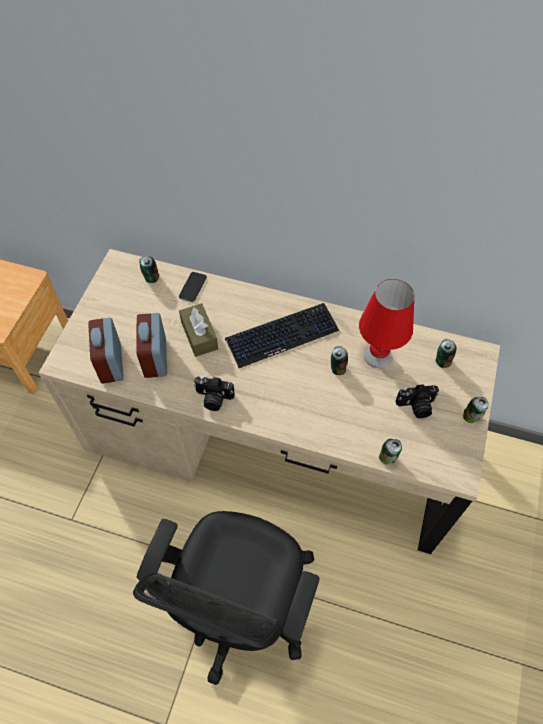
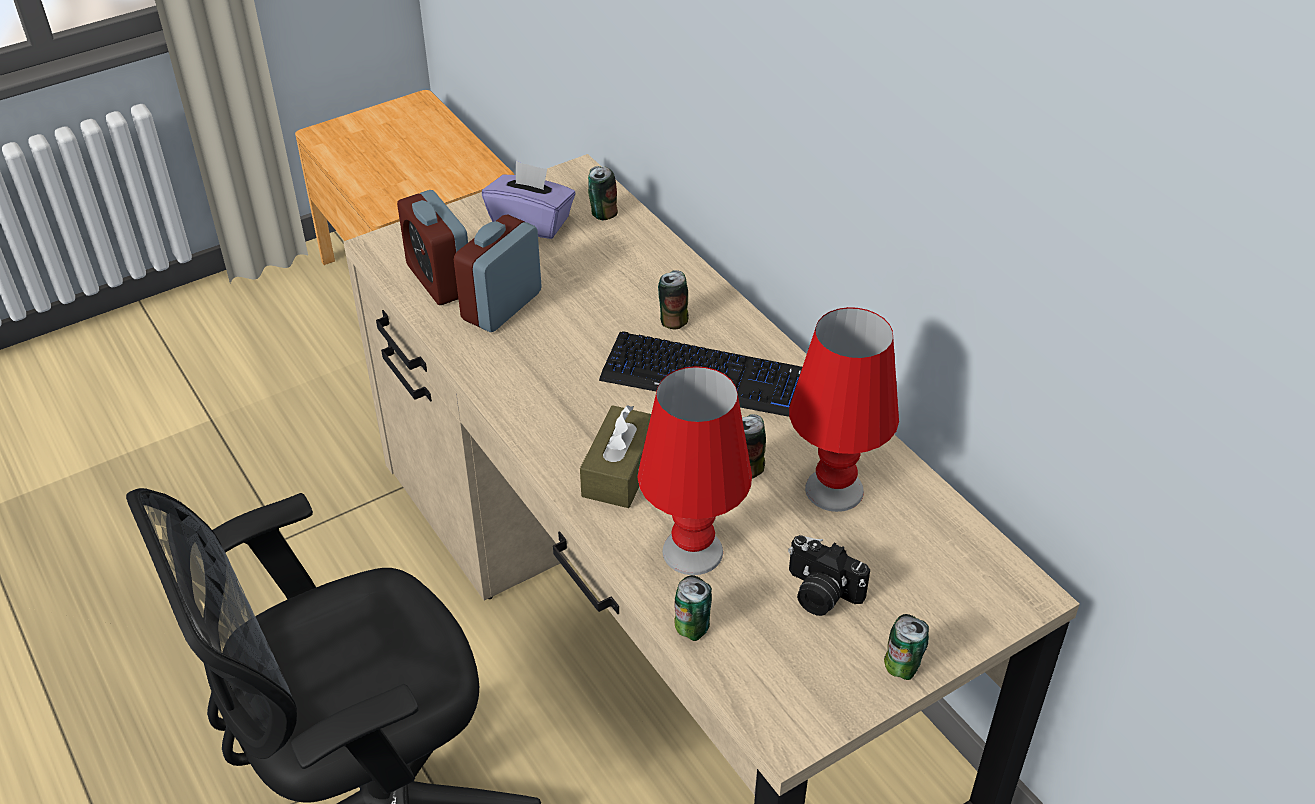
camera: 40 degrees right, 15 degrees down
(111, 363) = (440, 280): alarm clock -> alarm clock turned 60 degrees counterclockwise
(122, 303) = (531, 222): none -> purple tissue box
(193, 287) = (648, 253): phone -> none
(199, 335) = (591, 312): brown tissue box -> brown tissue box (620, 470)
(213, 399) = (523, 396): camera -> none
(354, 423) = (692, 552): none -> red table lamp
(442, 361) = (939, 561): can -> can (673, 320)

